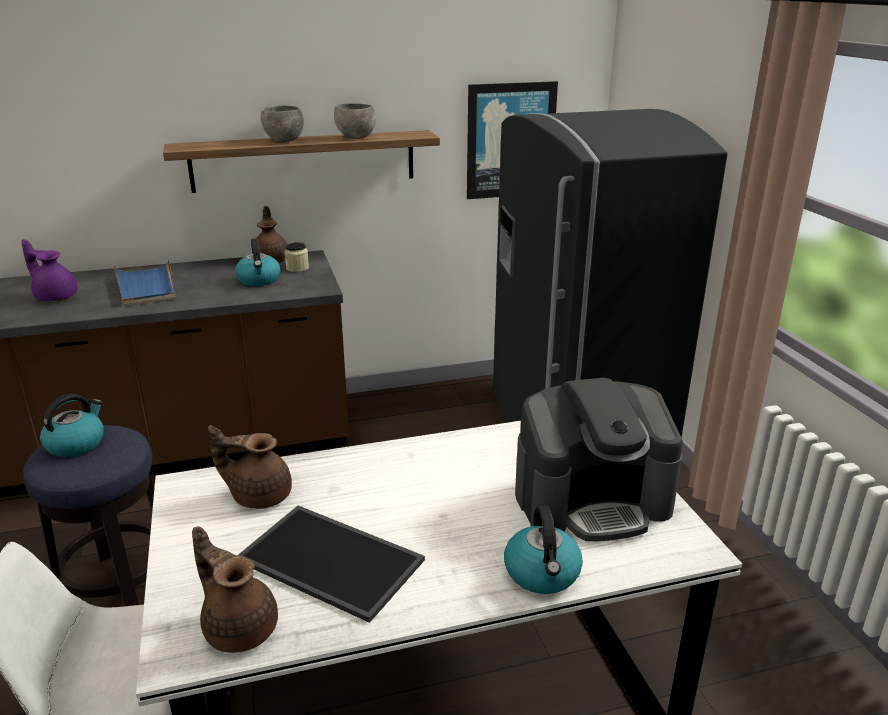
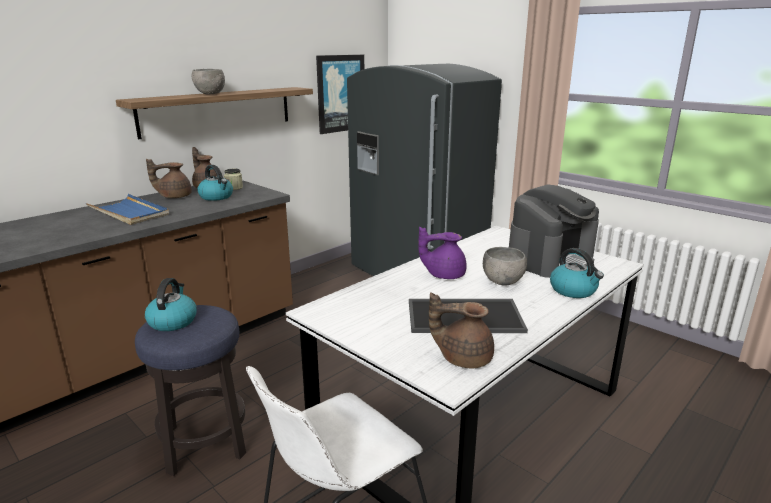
camera: 30 degrees left, 5 degrees down
(55, 296) = (53, 229): purple teapot -> purple teapot (444, 274)
(259, 495) = (373, 302): brown teapot -> brown teapot (174, 196)
(356, 137) = (258, 91): grey bowl -> grey bowl (503, 282)

